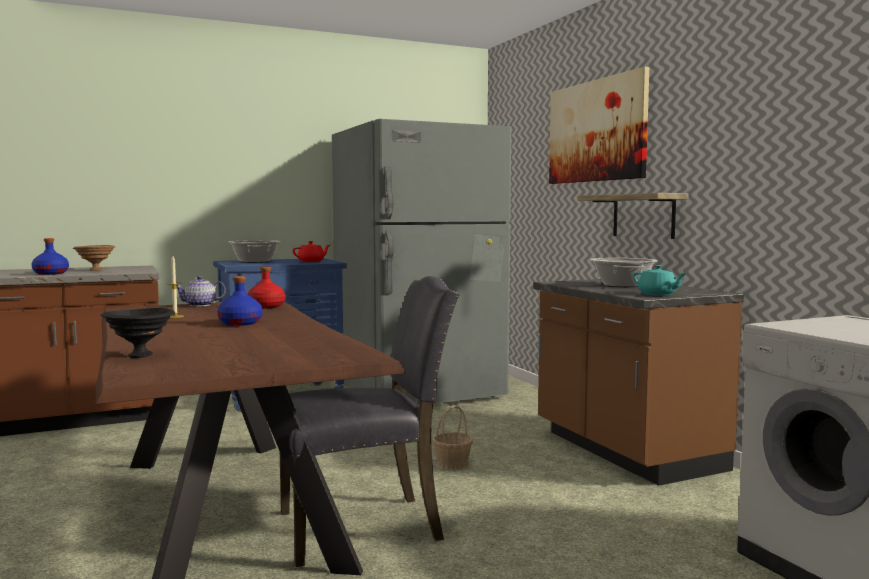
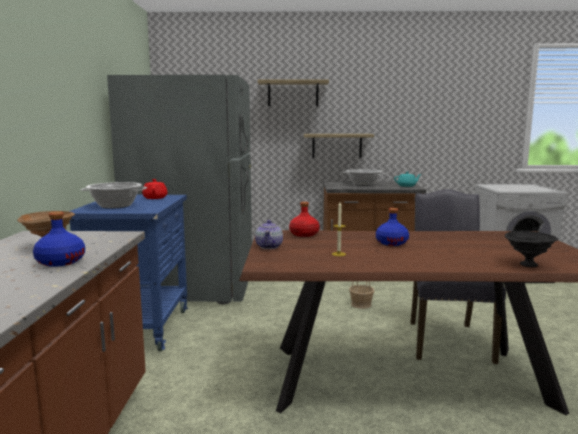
camera: 65 degrees left, 5 degrees up
(596, 131) = (293, 93): picture -> shelf

